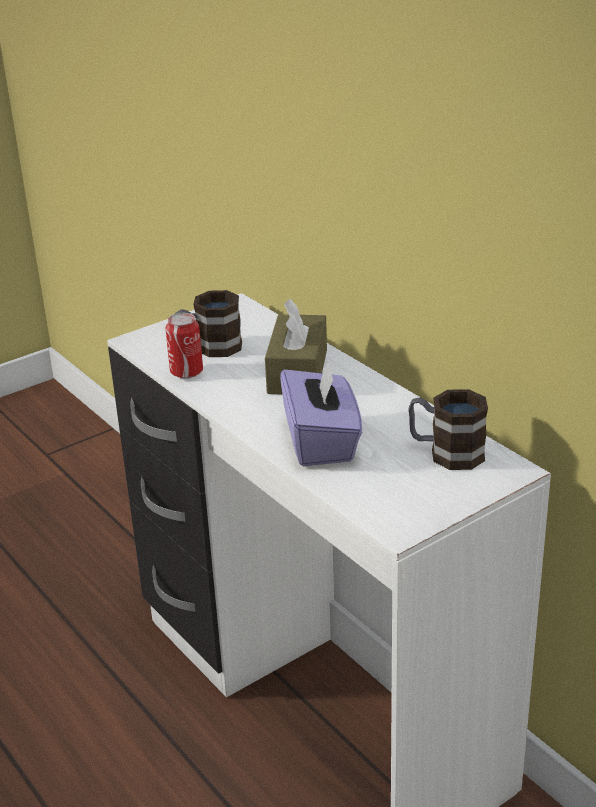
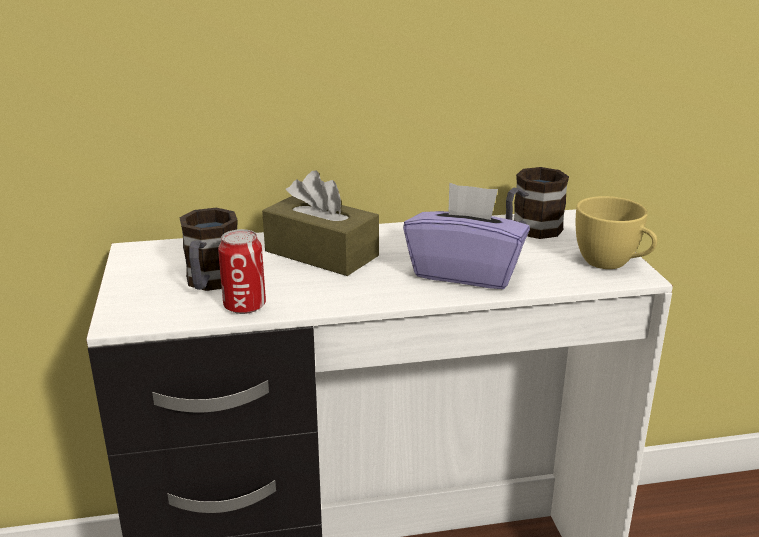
camera: 65 degrees left, 5 degrees down
(412, 511) = (612, 264): none -> yellow cup

